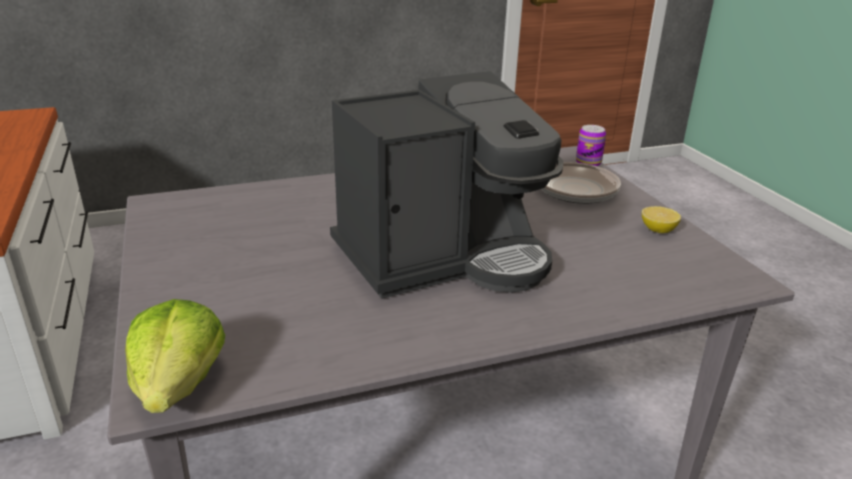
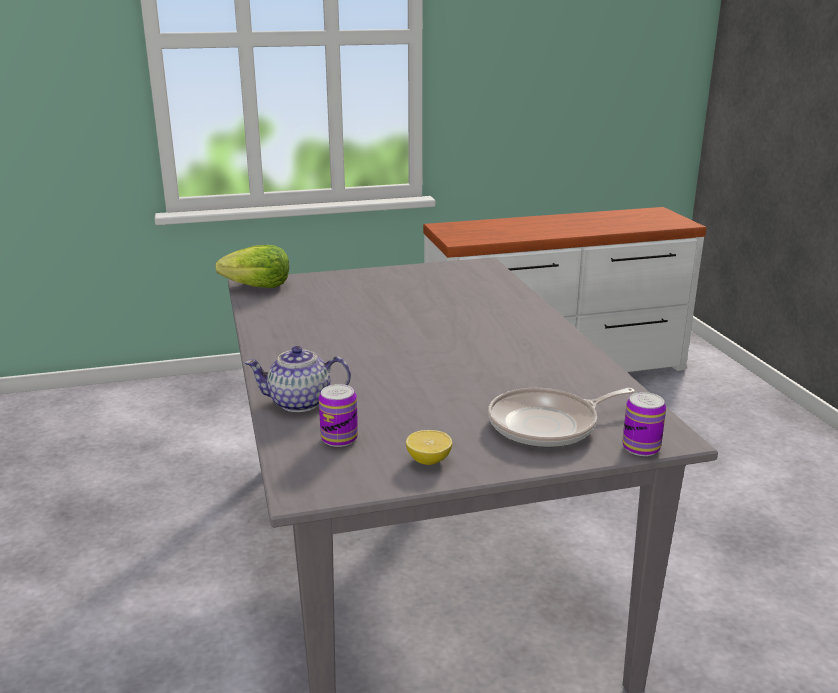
camera: 95 degrees right, 5 degrees down
(444, 256) = (384, 350): coffee machine -> none
(593, 297) = (300, 403): none -> teapot
(651, 270) = (339, 438): none -> can

